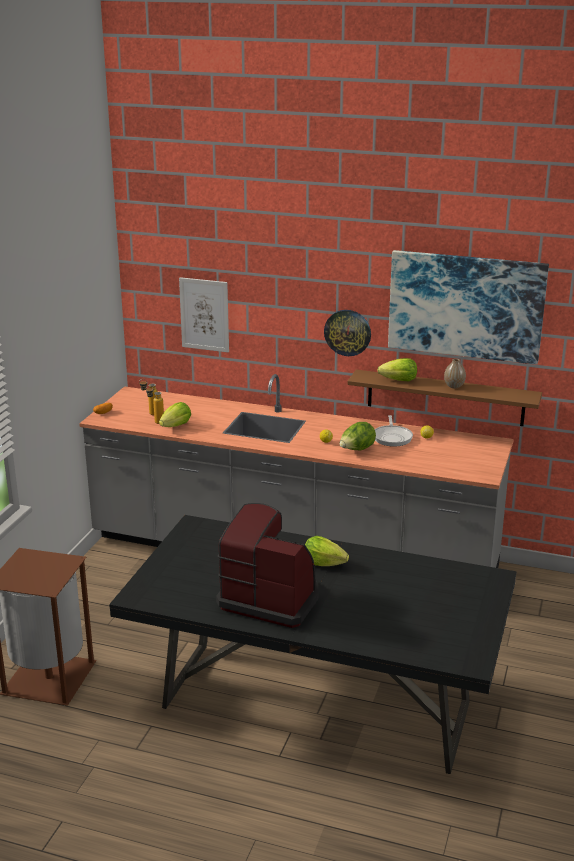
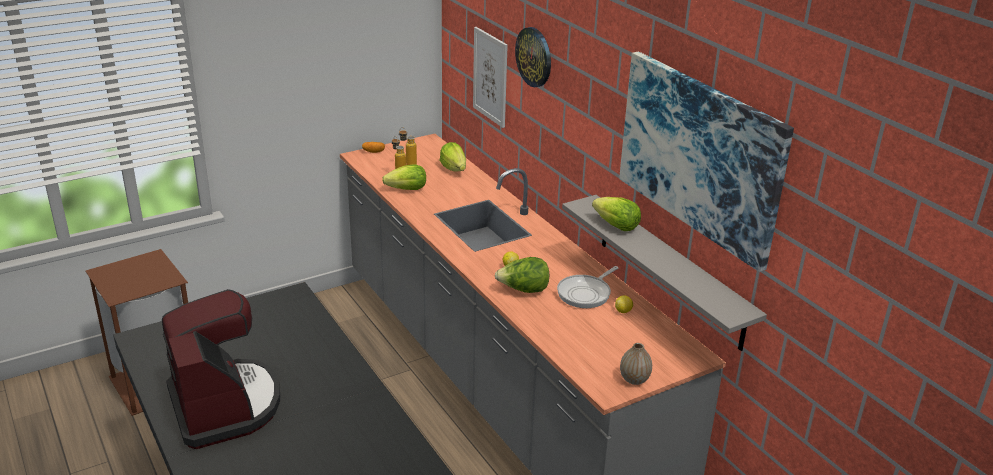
camera: 40 degrees right, 5 degrees up
(323, 563) = (327, 398): lettuce -> lettuce (454, 169)
(347, 332) = (593, 144): wall clock -> wall clock (534, 57)
(445, 398) = (670, 271): brown shelf -> grey shelf
(454, 386) = (667, 259): vase -> vase (634, 379)

